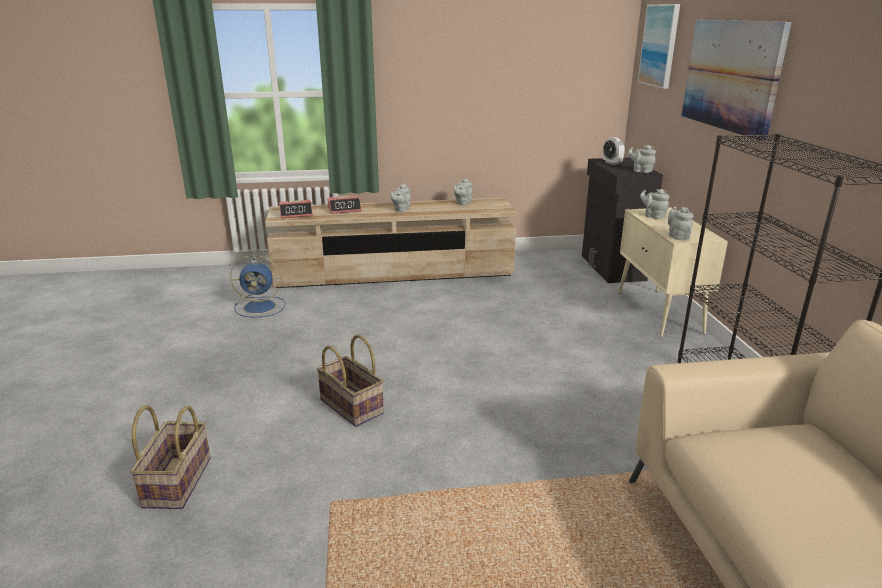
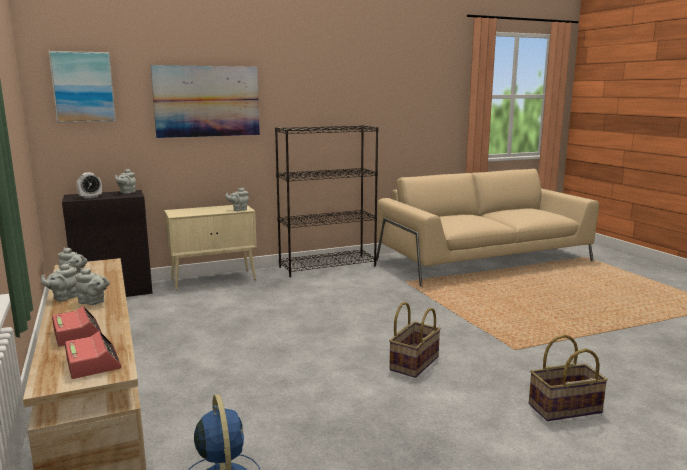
camera: 105 degrees left, 10 degrees down
(653, 216) = (190, 213): grey teapot -> grey teapot (63, 298)

